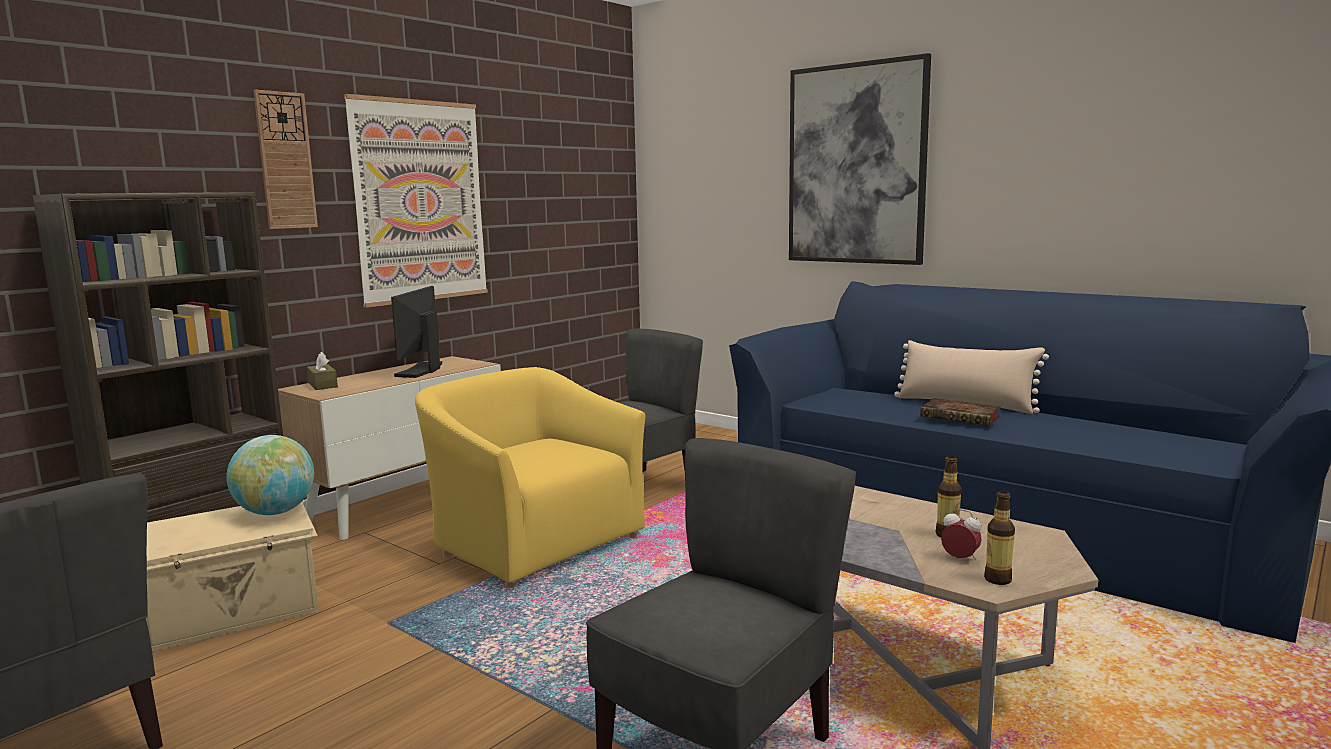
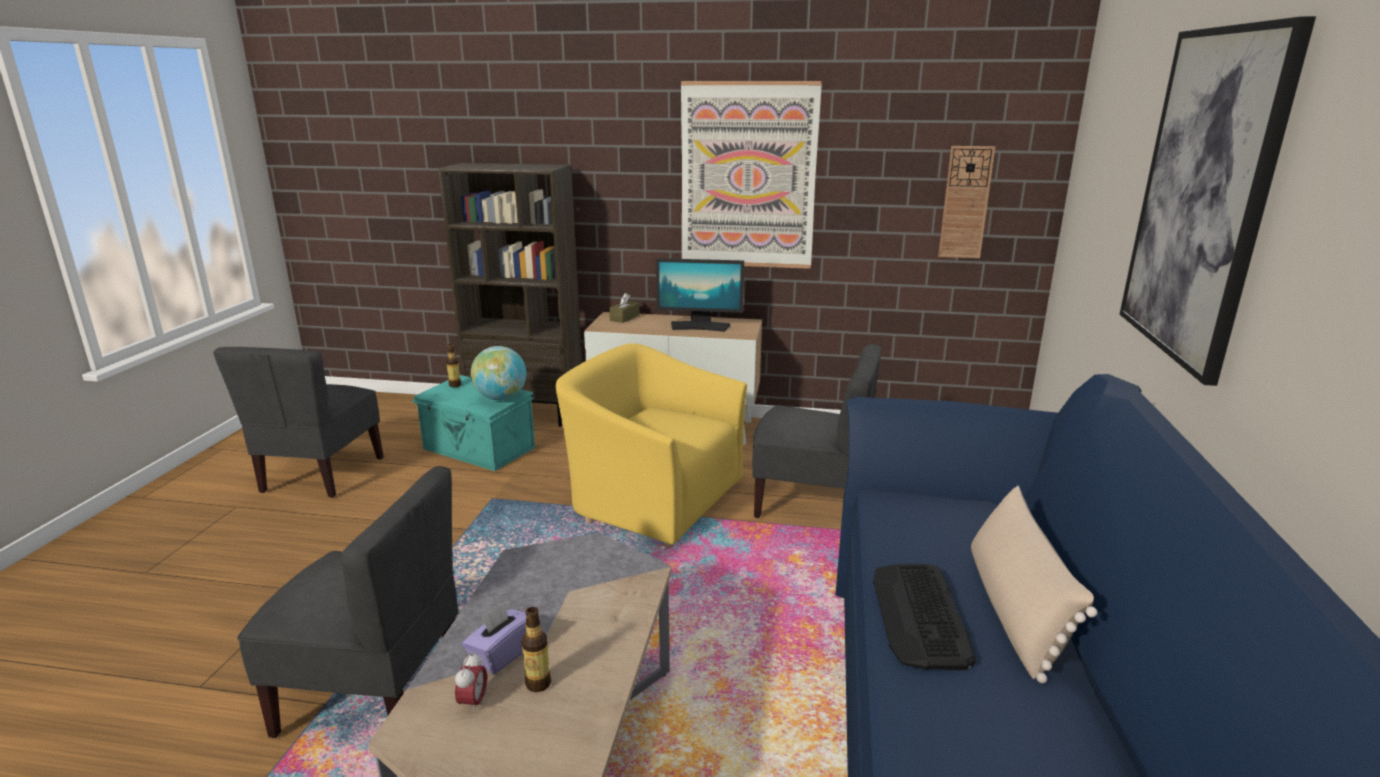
camera: 60 degrees right, 10 degrees up
(234, 613) = (478, 449): beige storage box -> turquoise storage box
(285, 161) = (627, 139): wall clock -> wall clock (965, 202)
(422, 370) = (699, 326): monitor -> monitor turned 150 degrees counterclockwise
(533, 542) = (653, 499): yellow armchair -> yellow armchair turned 75 degrees counterclockwise
(897, 543) = (502, 654): none -> purple tissue box
(962, 417) = (920, 615): book -> keyboard
(997, 580) = (425, 736): bottle -> bottle (455, 385)

